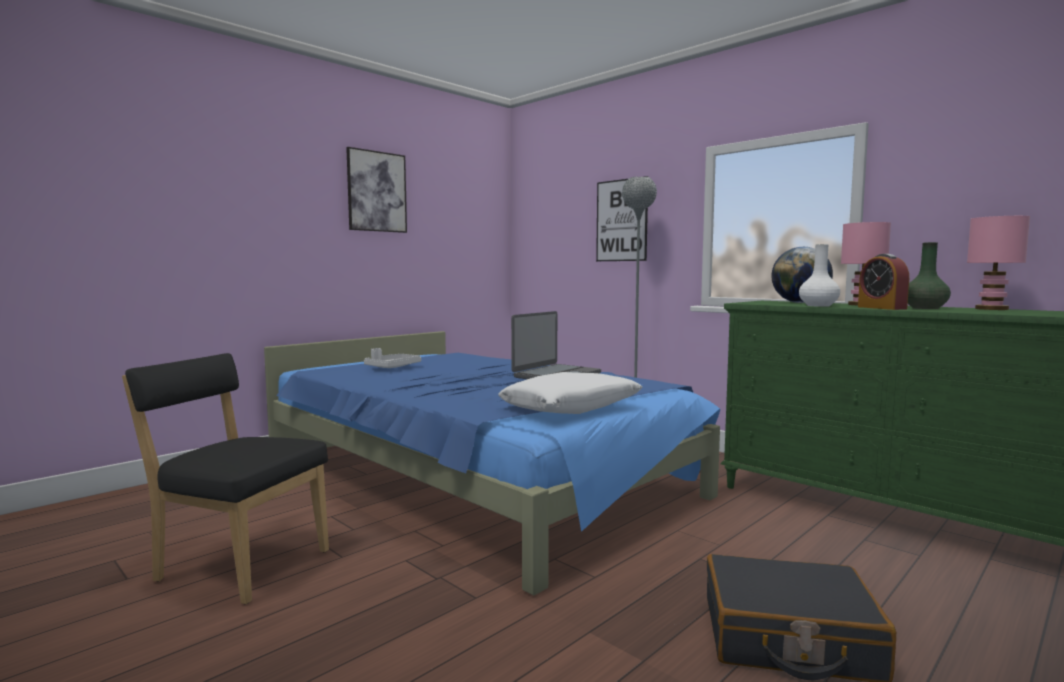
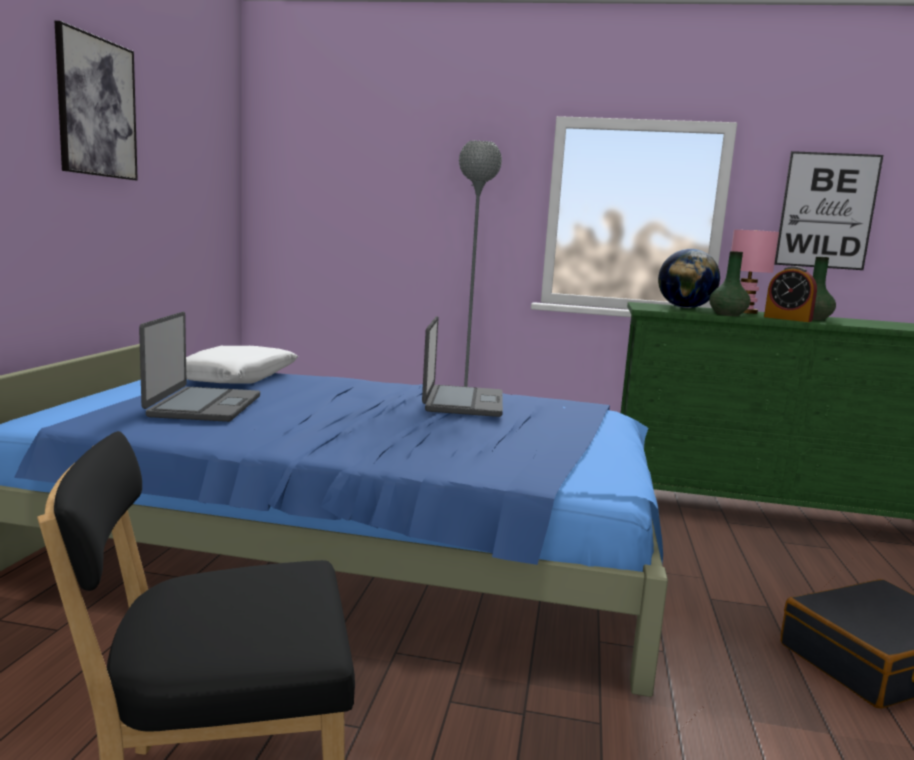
camera: 35 degrees left, 5 degrees up
(392, 367) = (203, 406): grey tray -> laptop
(571, 407) = (587, 452): white pillow -> white pillow (237, 378)
(621, 220) = (433, 190): picture -> picture (826, 211)
(819, 305) = (728, 314): white vase -> green vase
(990, 309) = (852, 319): pink table lamp -> none

